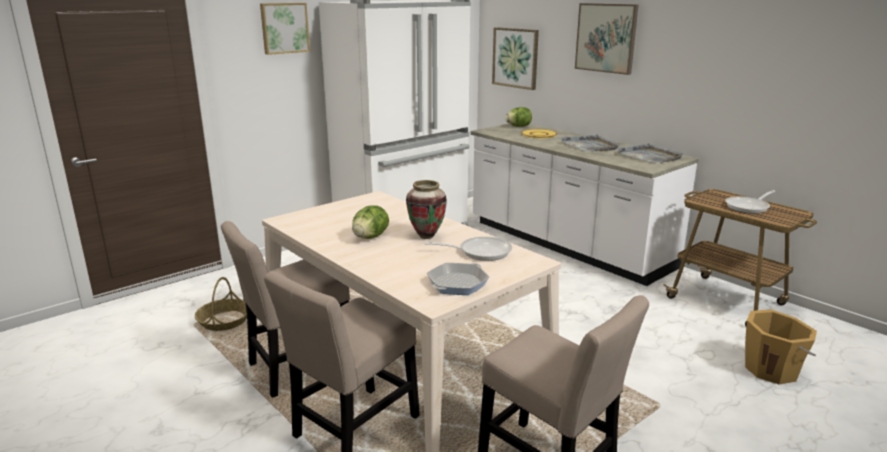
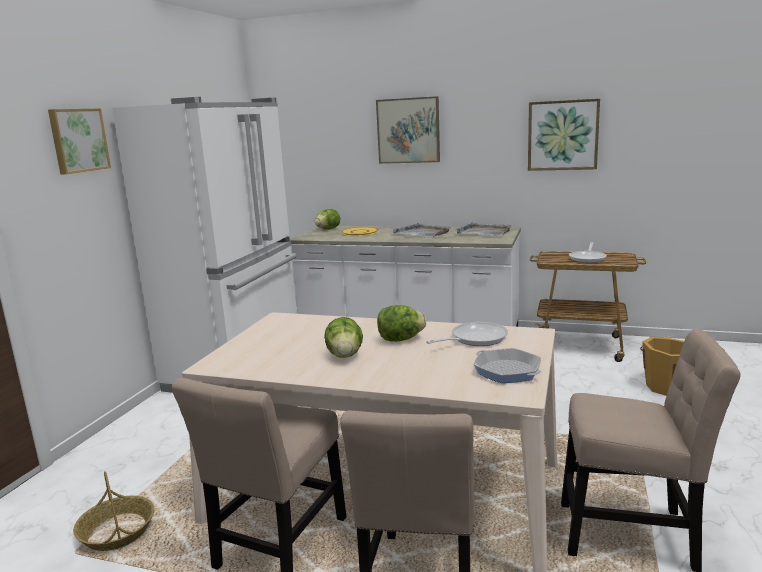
camera: 30 degrees left, 5 degrees down
(426, 236) = (400, 339): vase -> lettuce
(457, 283) = (507, 371): frying pan -> frying pan turned 45 degrees counterclockwise
(515, 58) = (305, 161): picture -> picture (563, 135)

